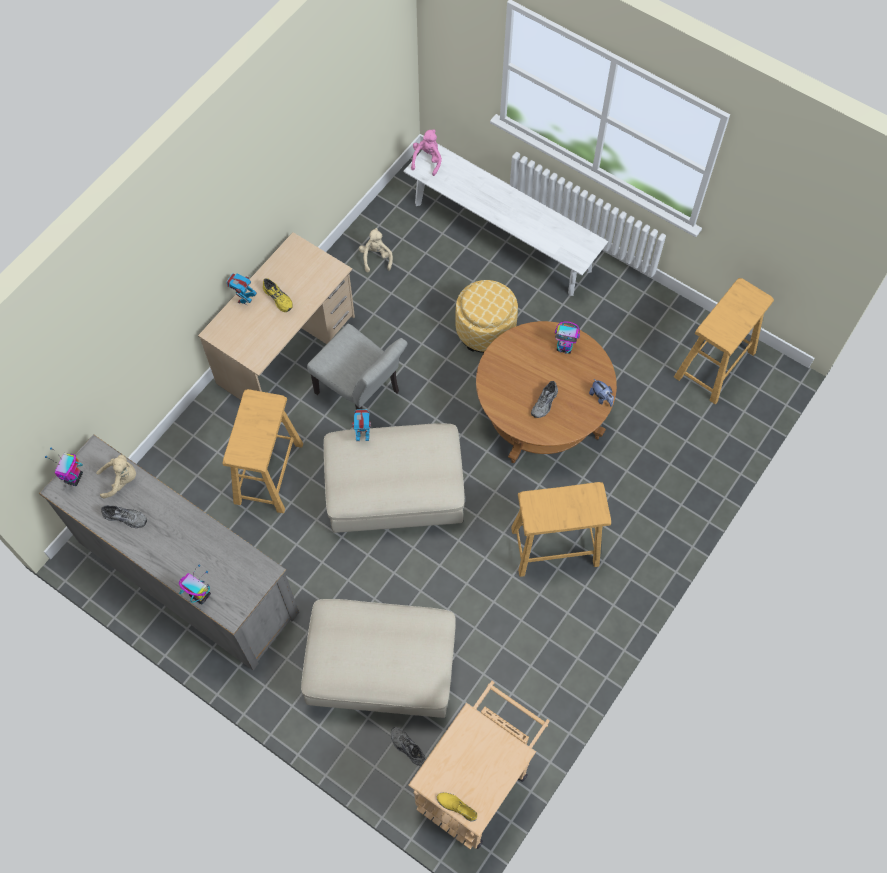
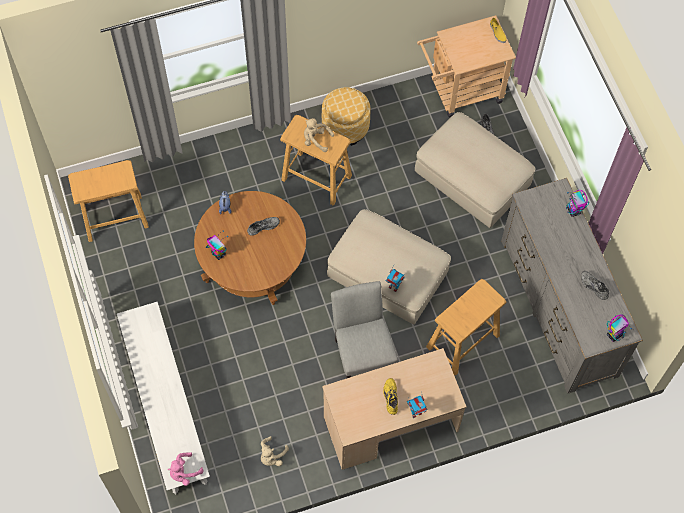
camera: 145 degrees left, 0 degrees up
(121, 480) = (583, 313): beige plush toy -> beige plush toy (316, 140)
(485, 329) = (240, 344): ottoman -> ottoman (345, 126)

